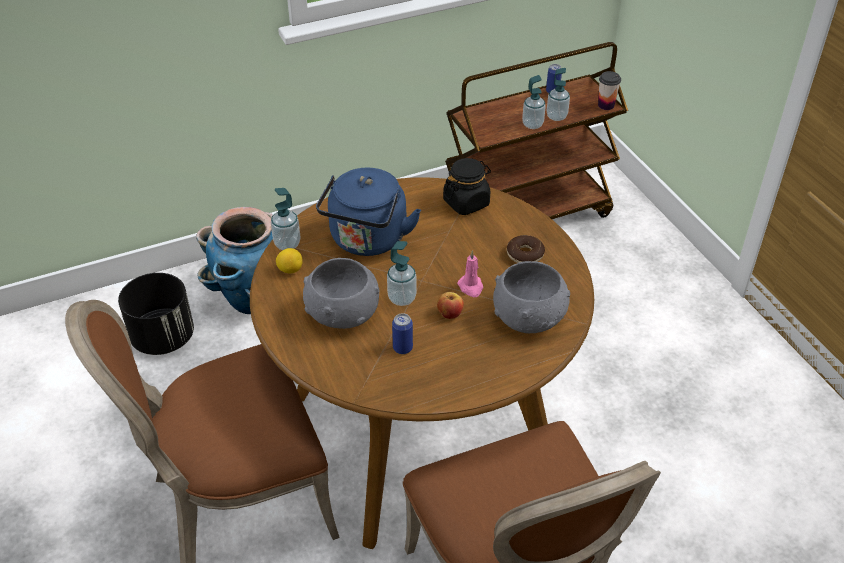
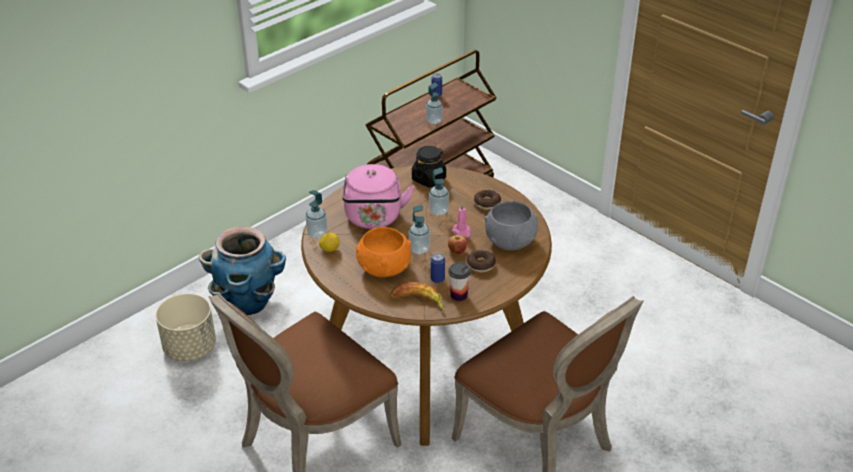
camera: 20 degrees left, 5 degrees down
(163, 337) = (190, 348): black planter -> beige planter
(342, 313) = (384, 267): grey bowl -> orange bowl
(360, 373) = (418, 301): none -> banana
(367, 241) = (374, 219): blue kettle -> pink kettle
(471, 342) = (481, 265): none -> donut
(556, 116) = (448, 112): soap dispenser -> soap dispenser (438, 211)
(606, 105) = (479, 97): cup -> cup (459, 295)

